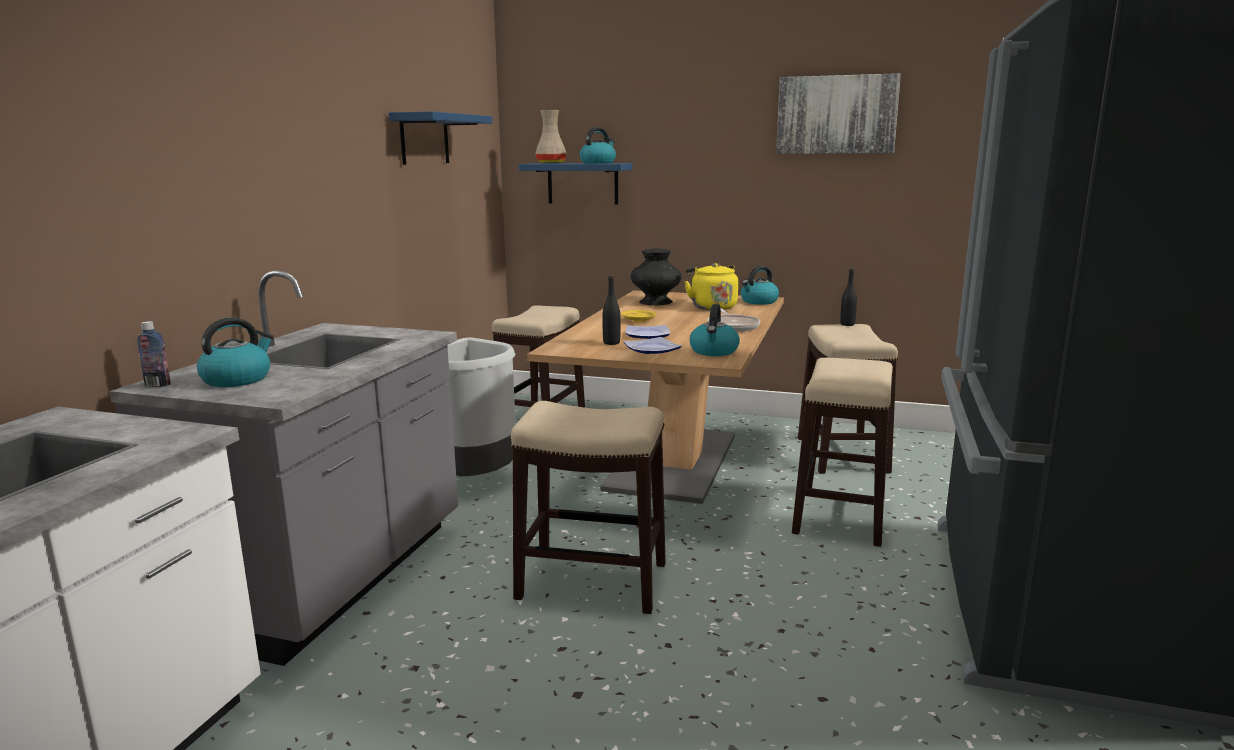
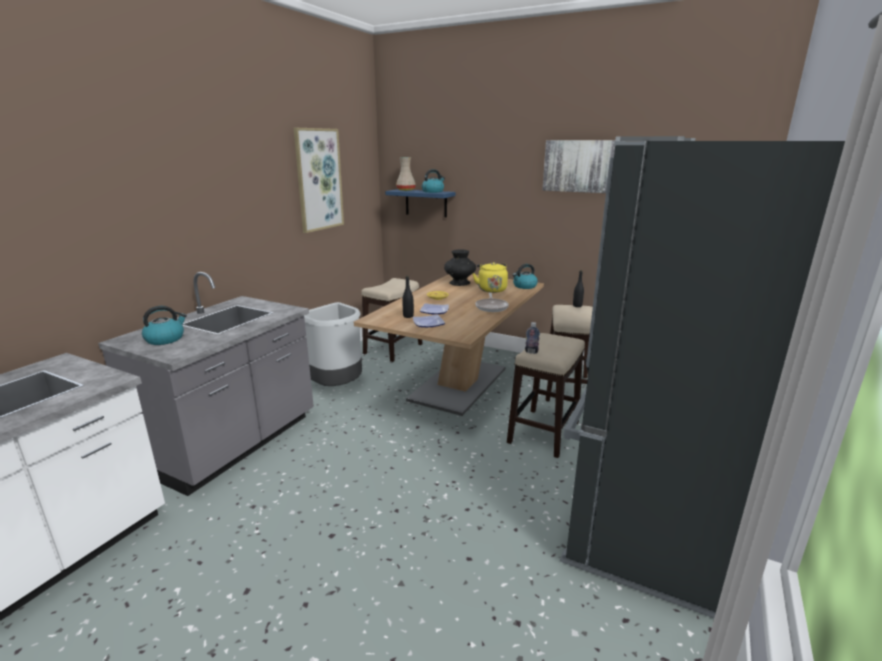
camera: 10 degrees right, 5 degrees up
(157, 385) = (124, 340): bottle -> bottle (531, 352)
(424, 139) = (319, 180): blue shelf -> picture
(590, 581) = (372, 462): stool -> none
(714, 351) = (464, 328): kettle -> none

